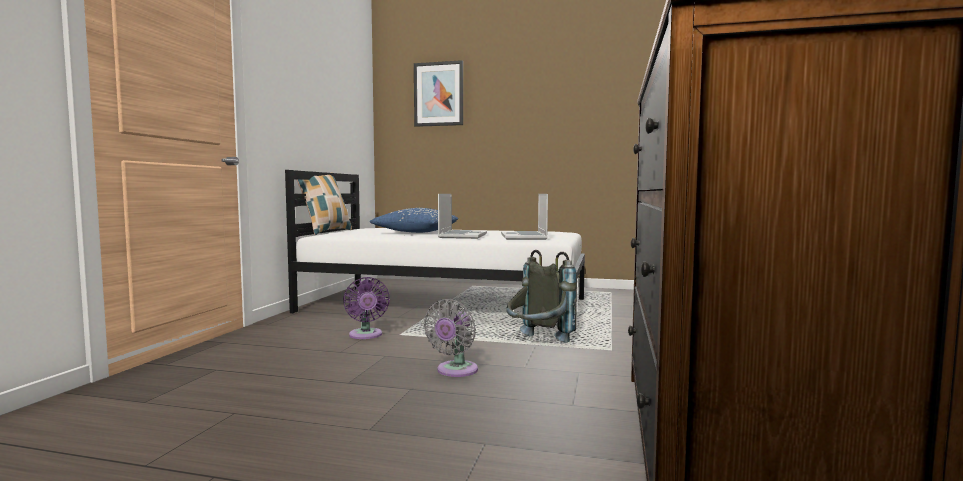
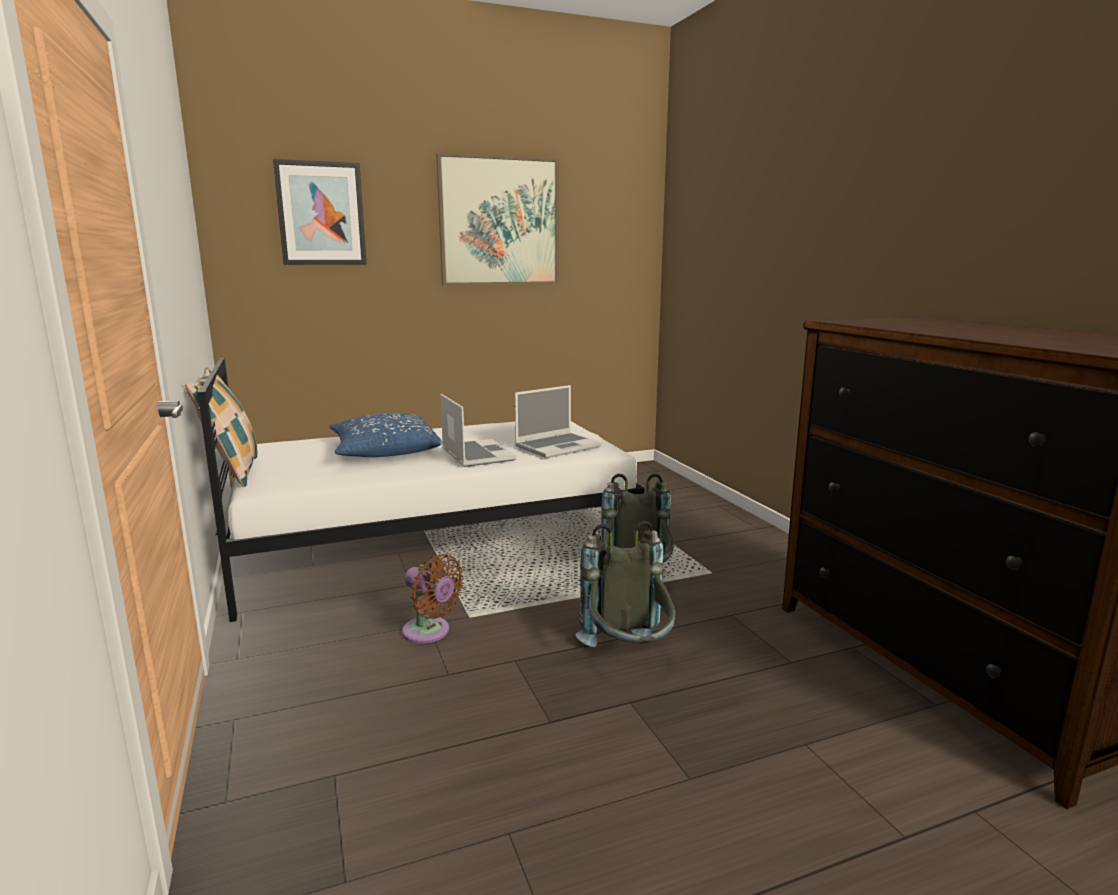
camera: 35 degrees left, 10 degrees up
(366, 335) = (429, 632): purple fan -> brown fan
(455, 371) = (628, 657): grey fan -> grey backpack
(524, 237) = (558, 447): laptop -> laptop turned 90 degrees counterclockwise
(556, 92) = (499, 222): none -> picture

